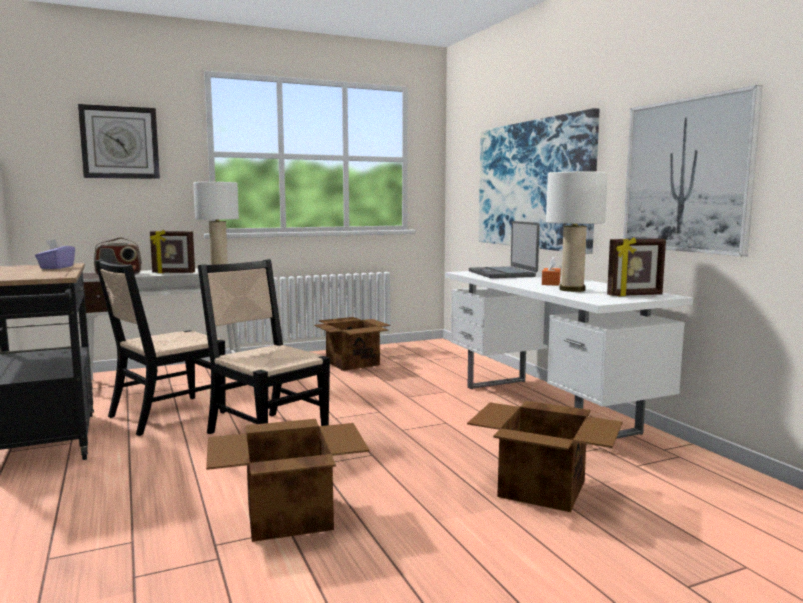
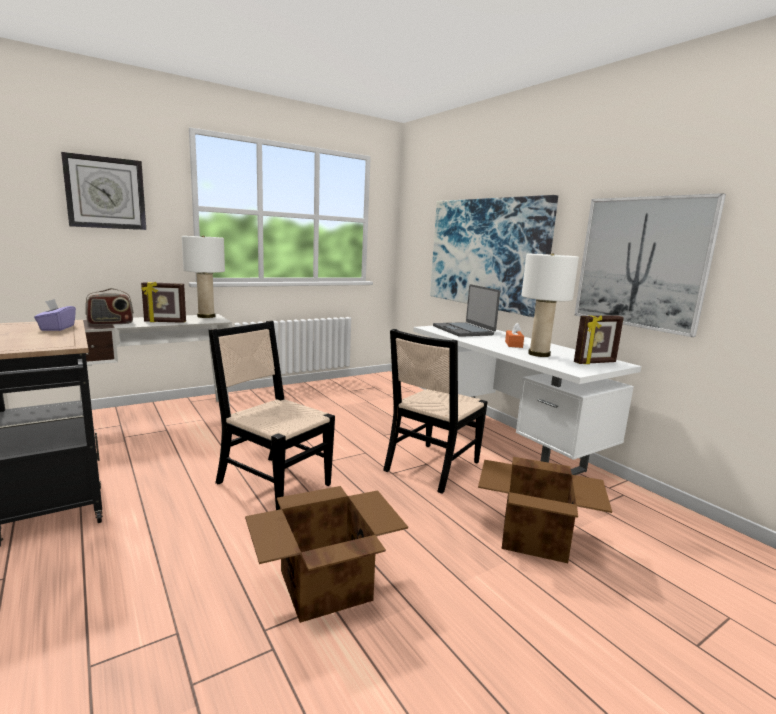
camera: 10 degrees left, 5 degrees up
(167, 415) = (170, 462): chair -> chair (432, 467)
(352, 363) = (323, 398): cardboard box -> none

